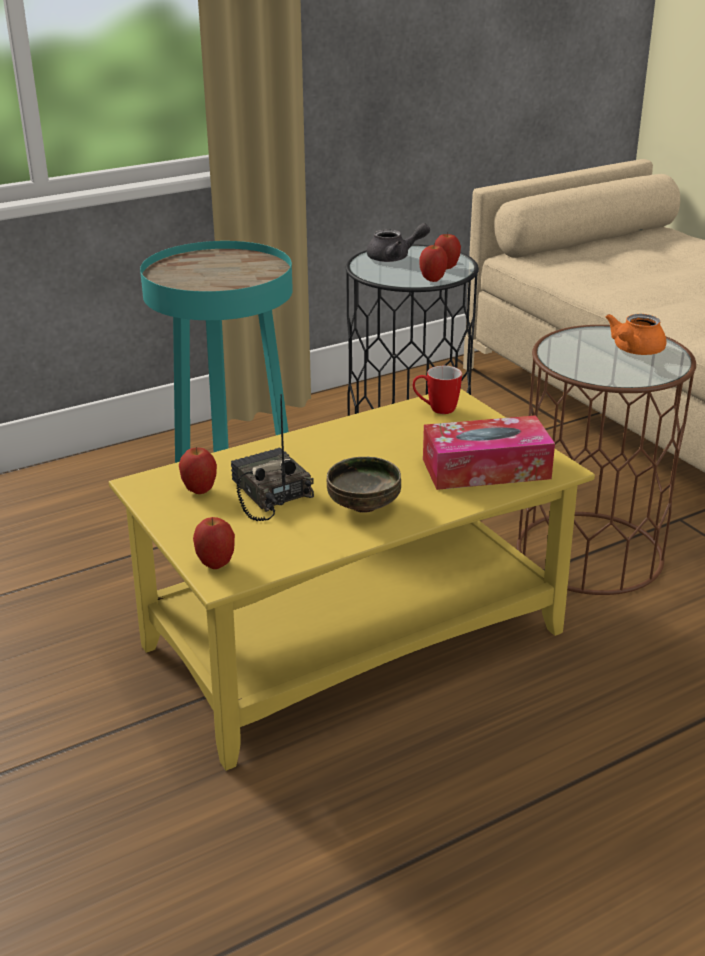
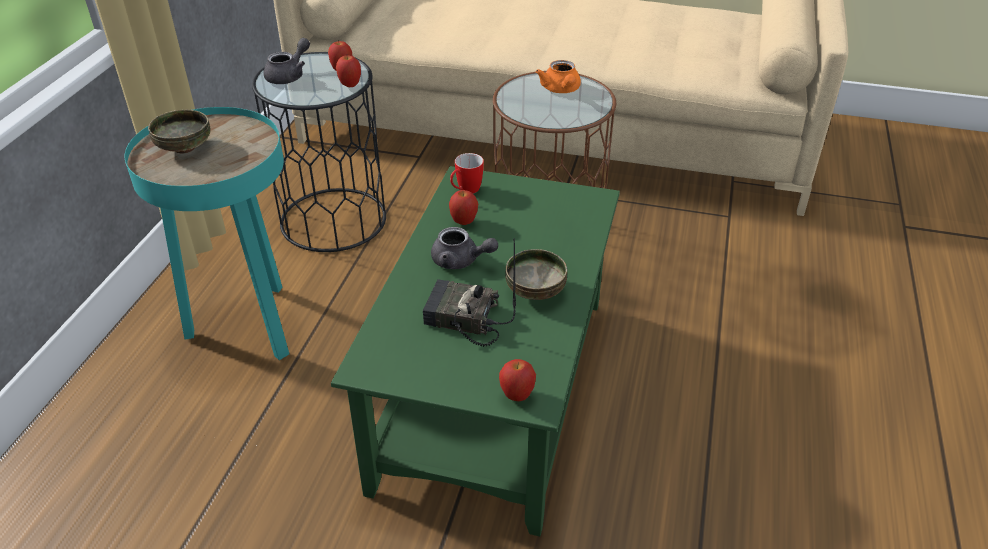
camera: 45 degrees left, 10 degrees up
(200, 491) = (414, 347): apple -> apple (464, 222)
(205, 266) = (184, 148): none -> bowl
(340, 455) = (460, 261): none -> grey teapot
(355, 637) = (493, 388): yellow coffee table -> green coffee table
(486, 469) = (561, 220): tissue box -> none

